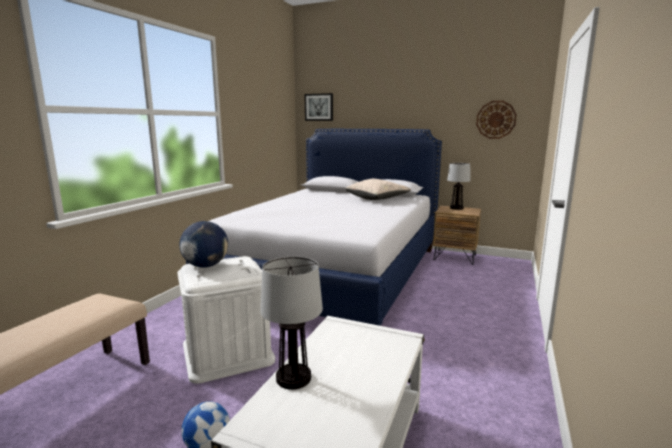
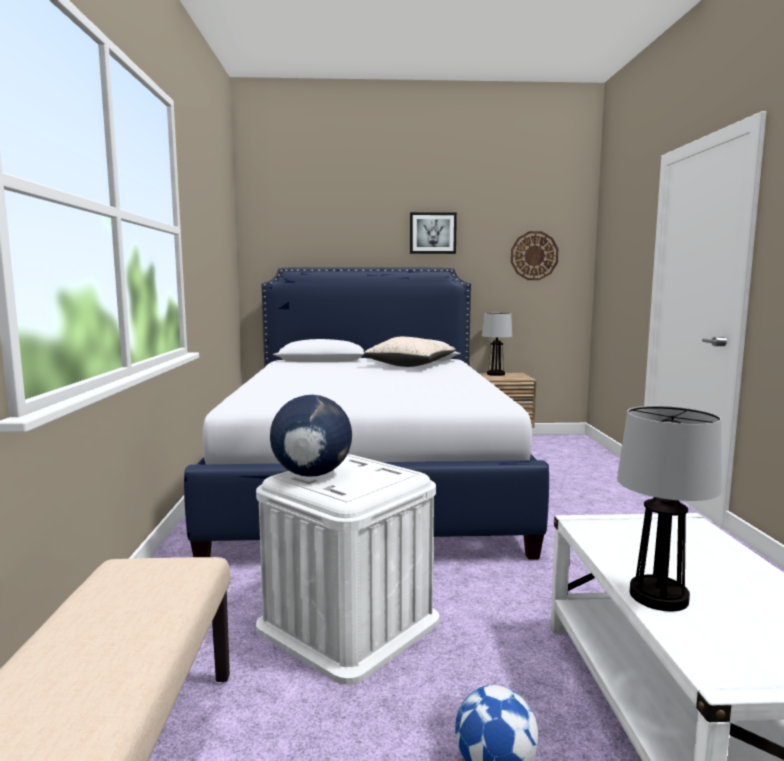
camera: 25 degrees left, 5 degrees down
(319, 107) = (279, 235): picture -> picture (432, 233)

